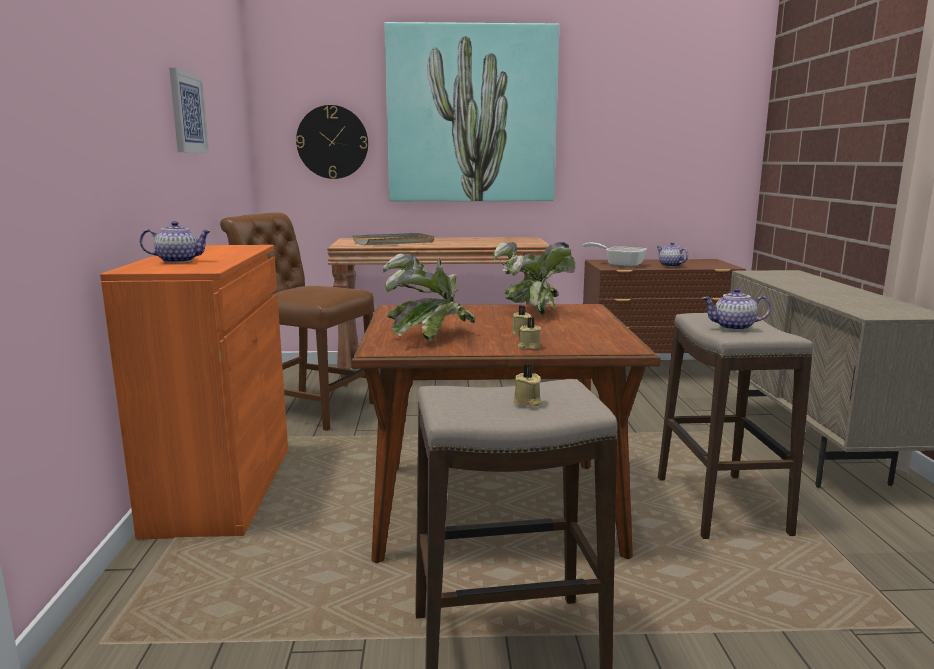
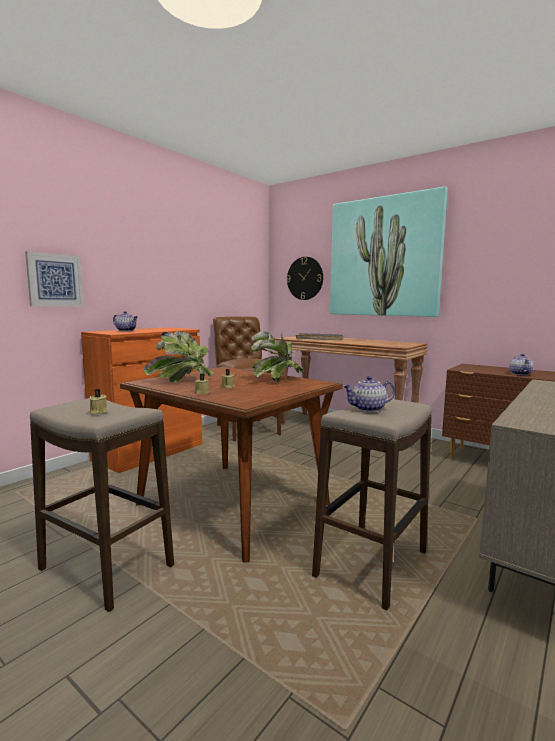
camera: 40 degrees right, 5 degrees down
(187, 113) = (189, 262): picture -> picture (55, 280)
(620, 265) = (476, 369): frying pan -> none
(733, 327) = (368, 409): teapot -> teapot turned 60 degrees counterclockwise

